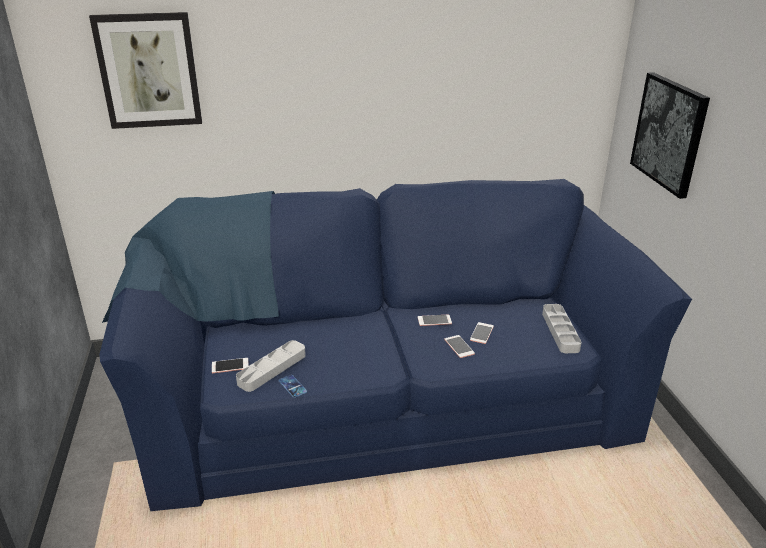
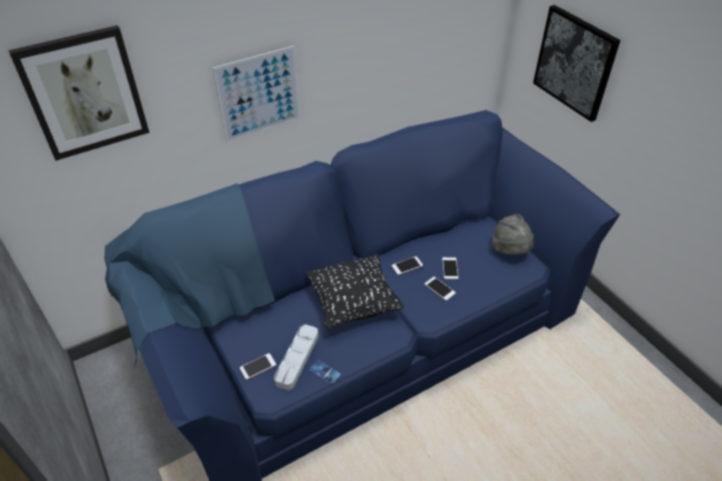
camera: 20 degrees left, 15 degrees up
(317, 114) = (259, 95): none -> picture
(358, 339) = (353, 303): none -> black pillow
(560, 331) = (510, 251): grey tray -> grey hat

